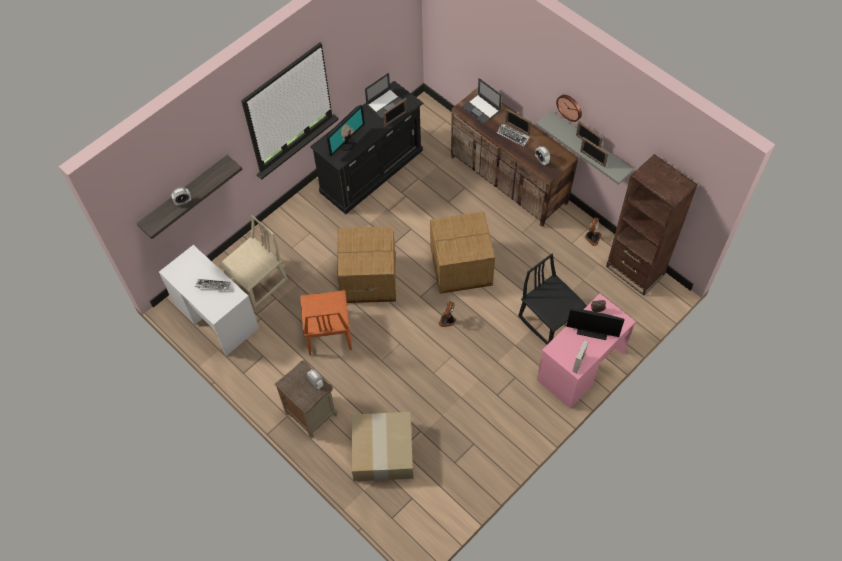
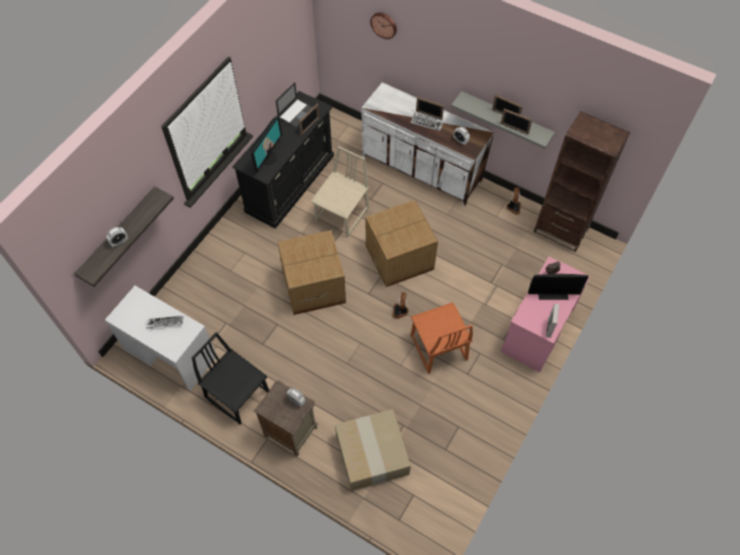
camera: 15 degrees left, 0 degrees up
(258, 282) = (205, 310): beige chair -> beige chair (342, 214)
(328, 333) = (287, 347): orange chair -> orange chair (438, 348)
(481, 109) = (390, 103): laptop -> none
(508, 181) = (422, 169): brown cabinet -> white cabinet
(549, 319) = (496, 291): black chair -> black chair (238, 394)
(570, 107) = (483, 82): wall clock -> wall clock (384, 24)

